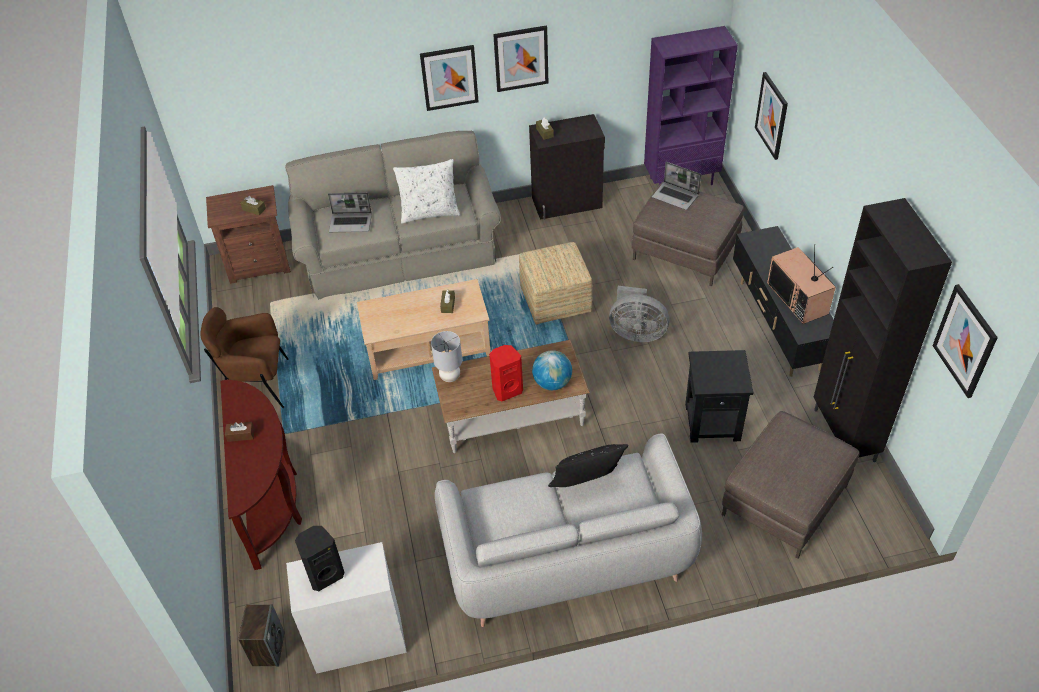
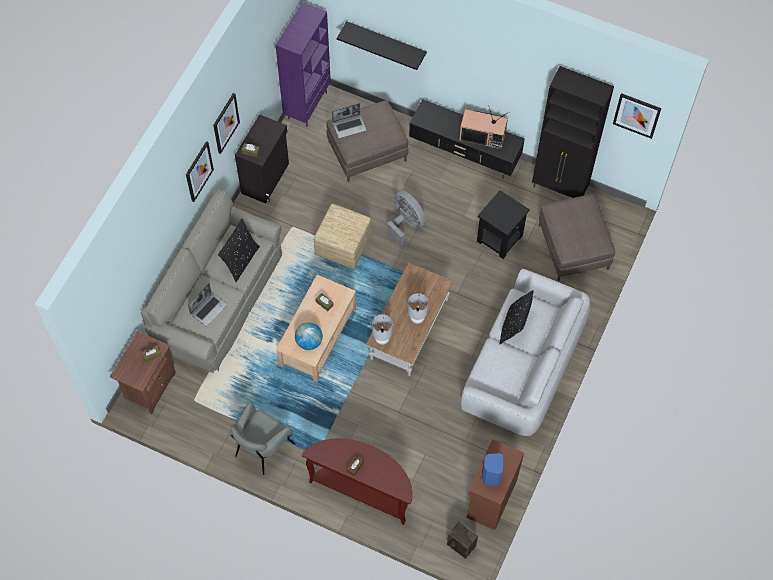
camera: 55 degrees left, 15 degrees up
(257, 385) = (262, 448): brown armchair -> grey armchair
(324, 574) = (490, 476): black speaker -> blue speaker
(357, 639) = (490, 498): white cabinet -> brown cabinet
(429, 212) = (240, 260): white pillow -> black pillow
(506, 390) = (417, 318): red speaker -> grey table lamp
(552, 383) = (432, 293): globe -> globe (309, 342)
(636, 332) = (406, 224): grey fan -> grey fan turned 90 degrees counterclockwise
(772, 115) = (386, 42): picture -> black shelf

